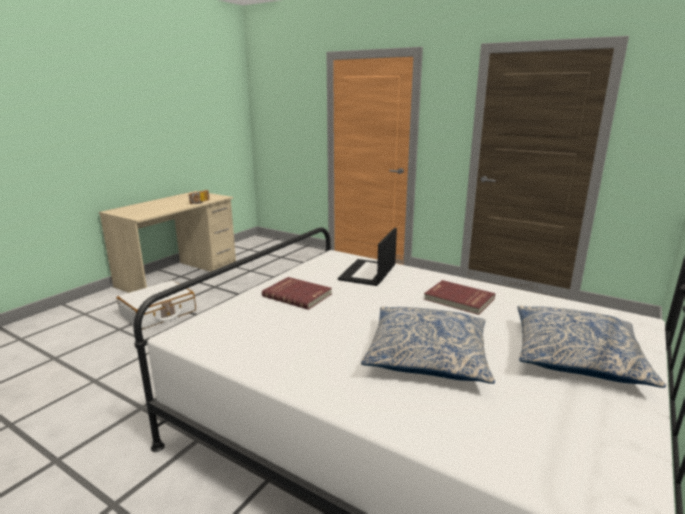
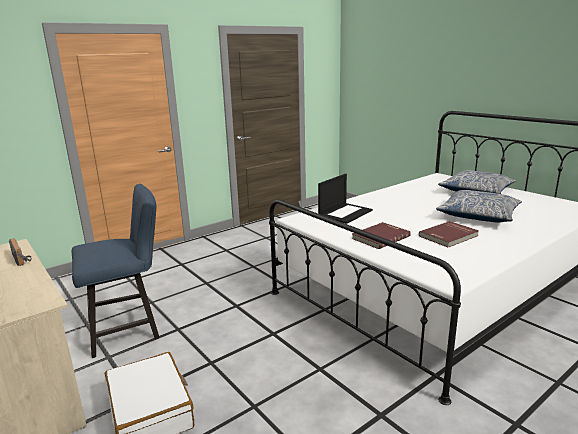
camera: 70 degrees left, 0 degrees up
(249, 283) = (129, 328): none -> blue chair
(368, 273) = (345, 213): laptop -> laptop turned 90 degrees counterclockwise
(458, 299) = (403, 199): red book -> red book (449, 236)

